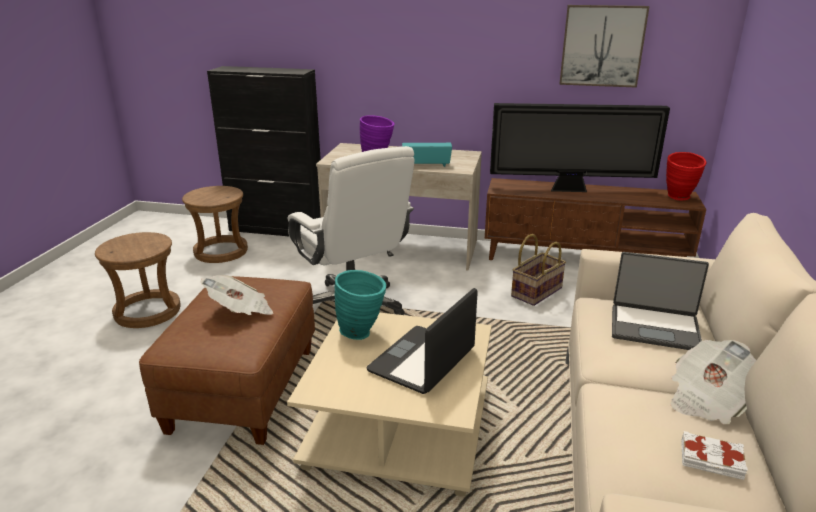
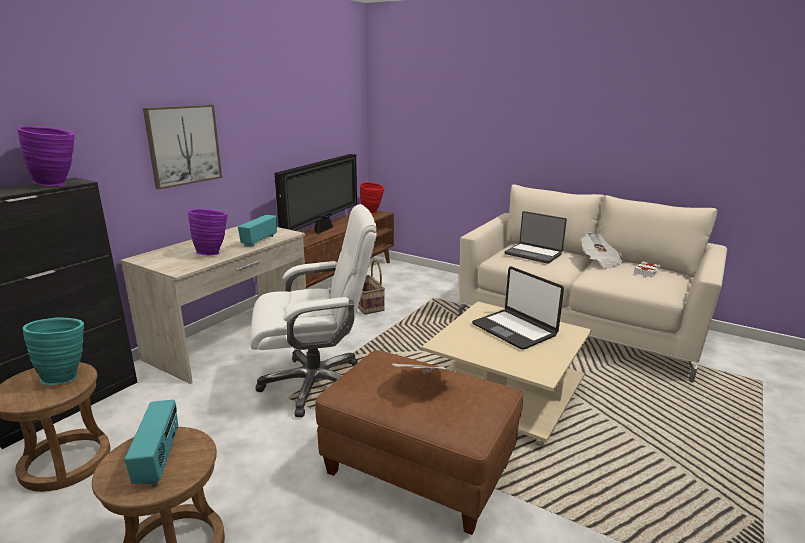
camera: 70 degrees left, 5 degrees down
(136, 245) = (159, 458): none -> radio
(285, 71) = (58, 185): none -> purple vase
(362, 333) = (467, 344): turquoise vase -> turquoise vase (66, 376)
(602, 46) = (311, 117): picture -> picture (183, 145)
(654, 327) = (533, 254): laptop -> laptop turned 90 degrees clockwise

